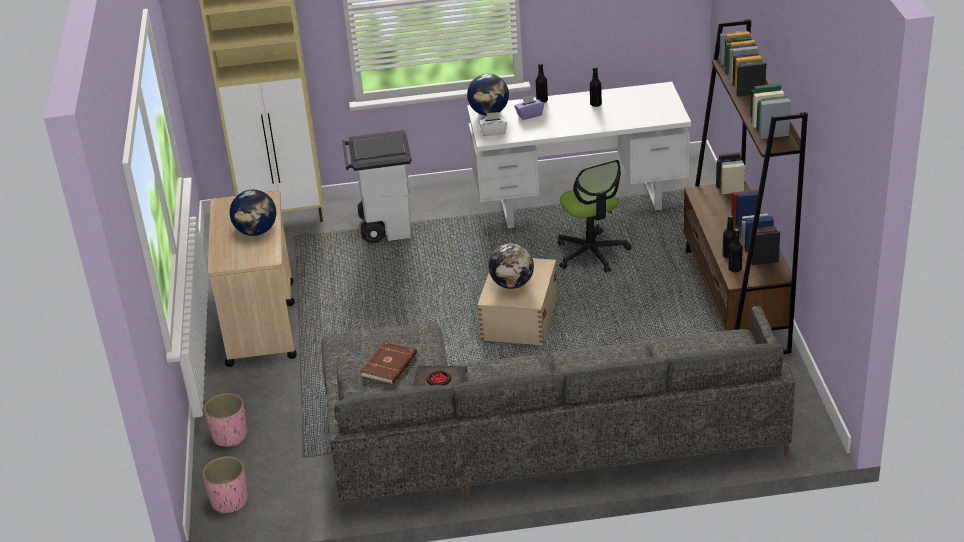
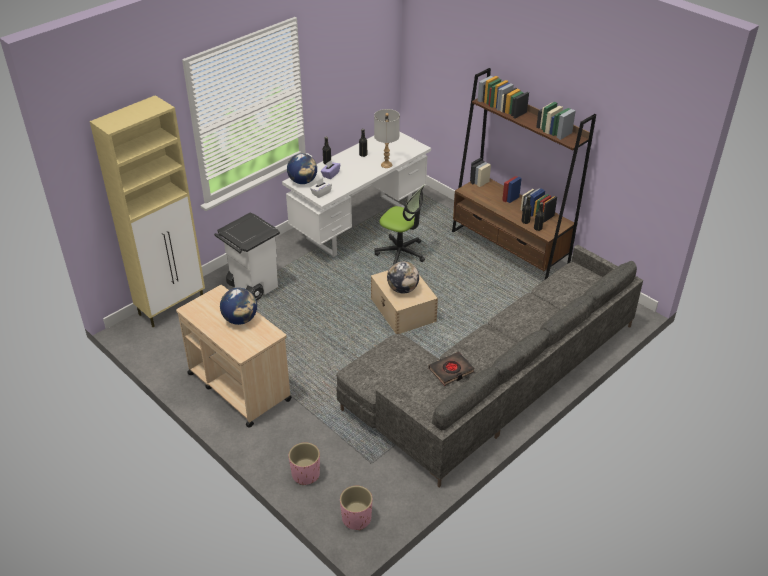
camera: 40 degrees left, 5 degrees up
(390, 365) = (406, 373): brown book -> none
(609, 124) = (386, 165): none -> grey table lamp

